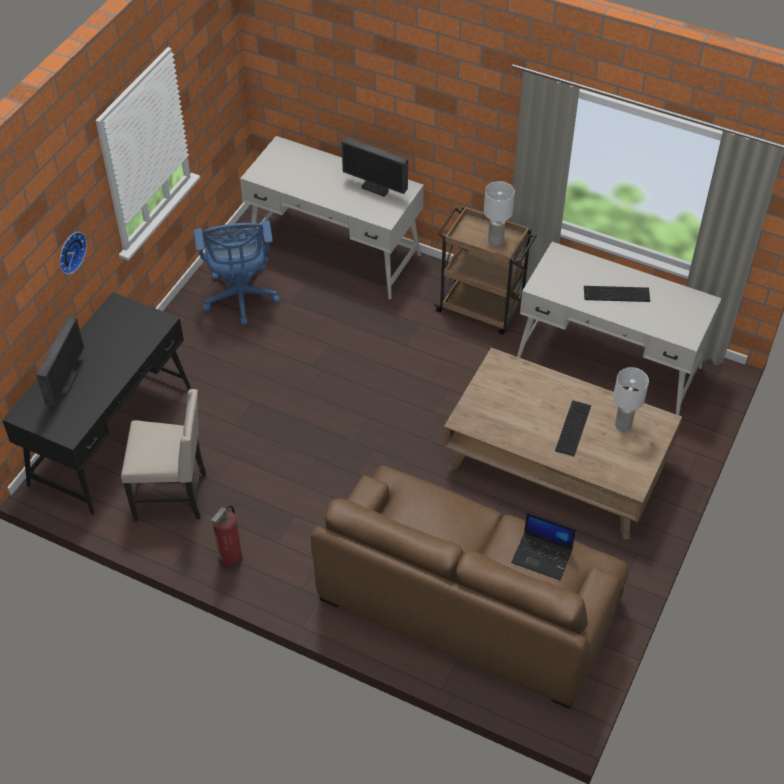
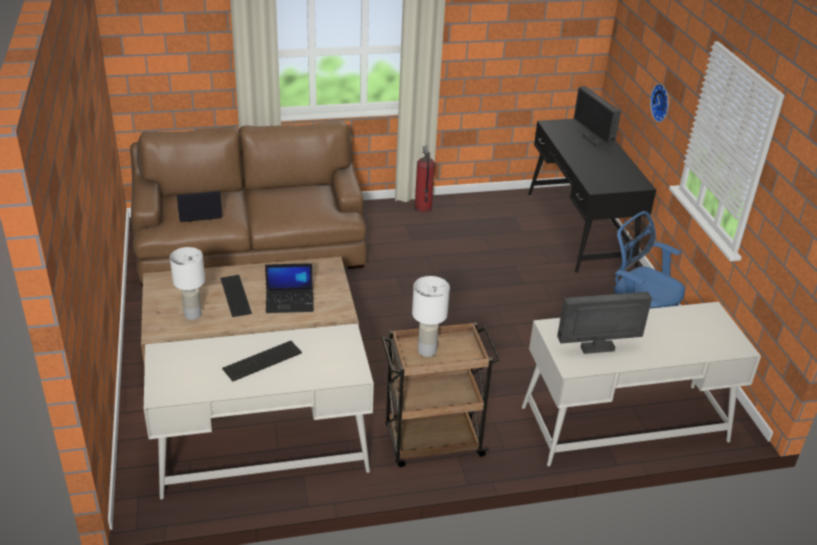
camera: 140 degrees right, 15 degrees down
(173, 495) = (497, 218): beige chair -> none
(530, 397) = (290, 301): none -> laptop

